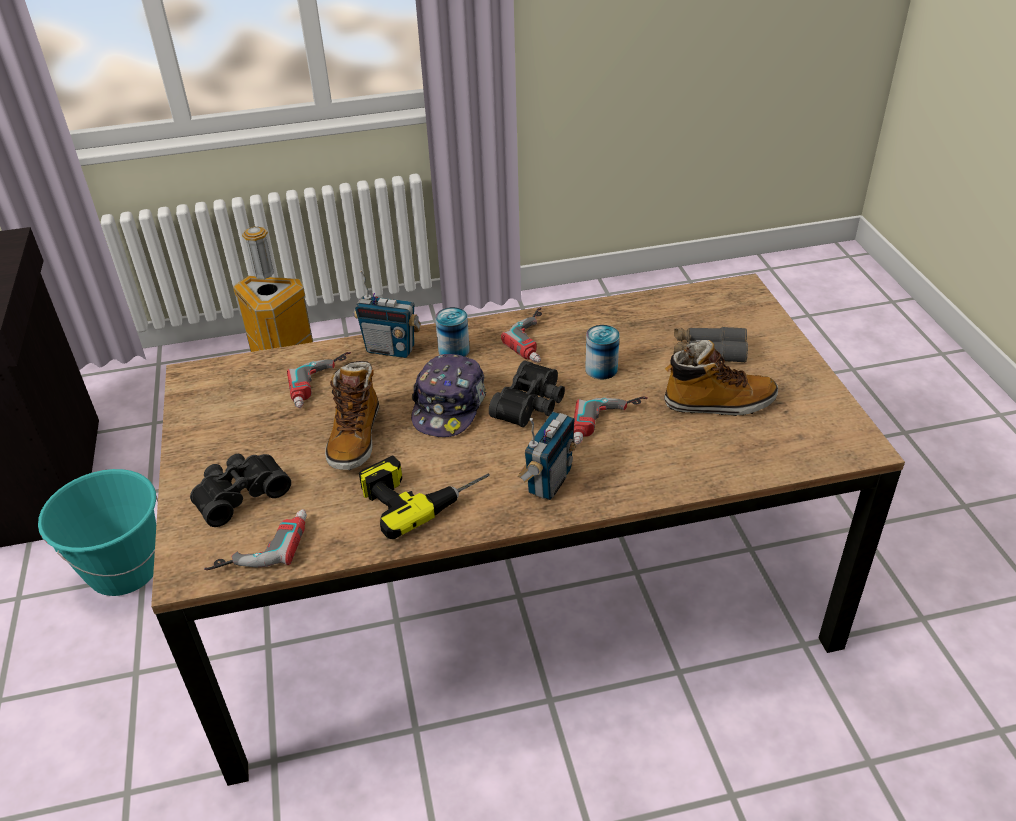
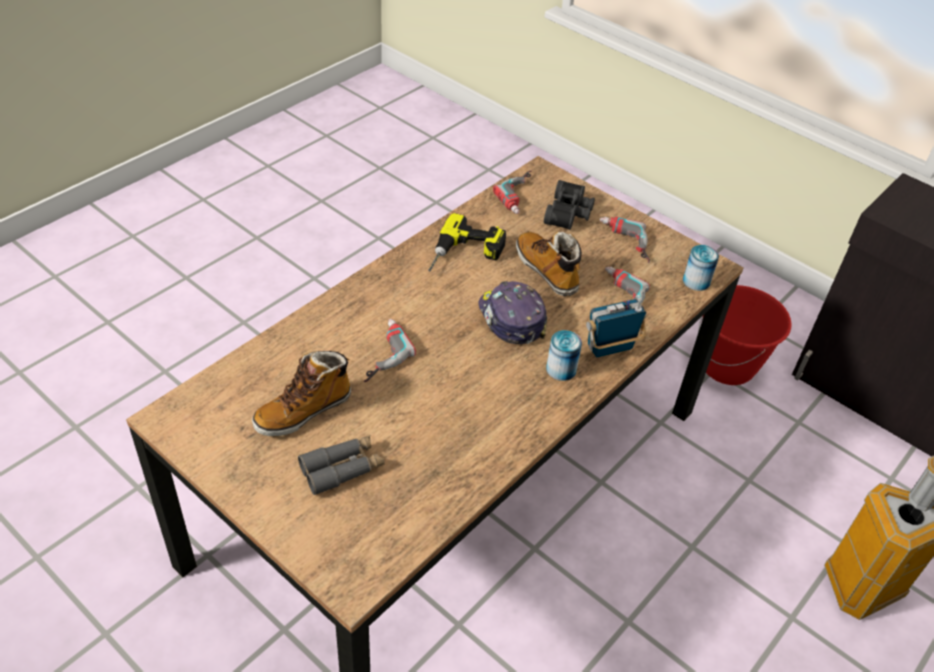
camera: 140 degrees right, 5 degrees up
(124, 570) = (727, 366): turquoise bucket -> red bucket
(532, 405) = (452, 346): black binoculars -> none
(538, 340) = (504, 412): power drill -> power drill (623, 243)
(548, 481) = (390, 294): radio -> none
(601, 369) = (425, 404): can -> can (696, 281)

